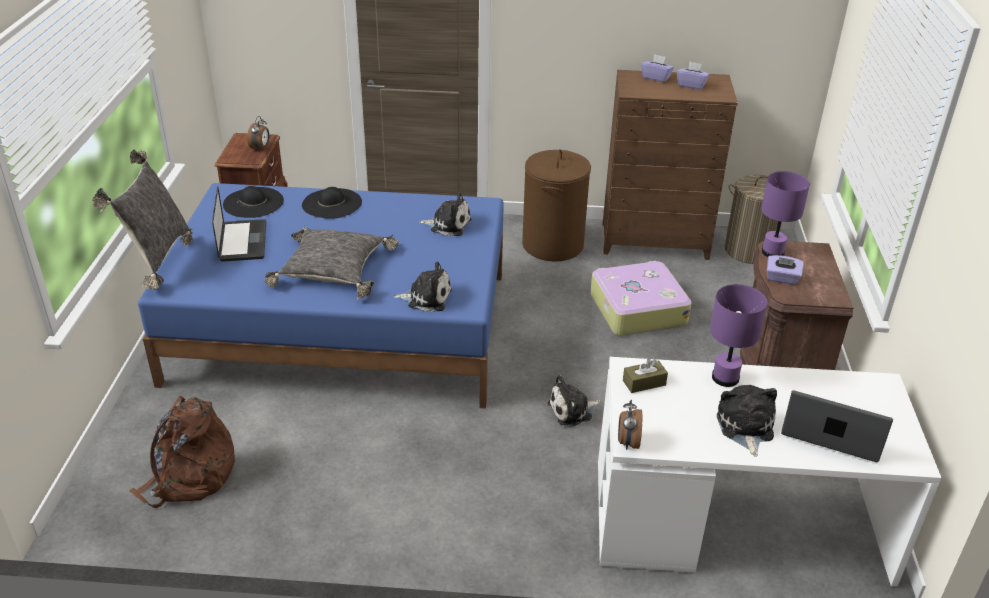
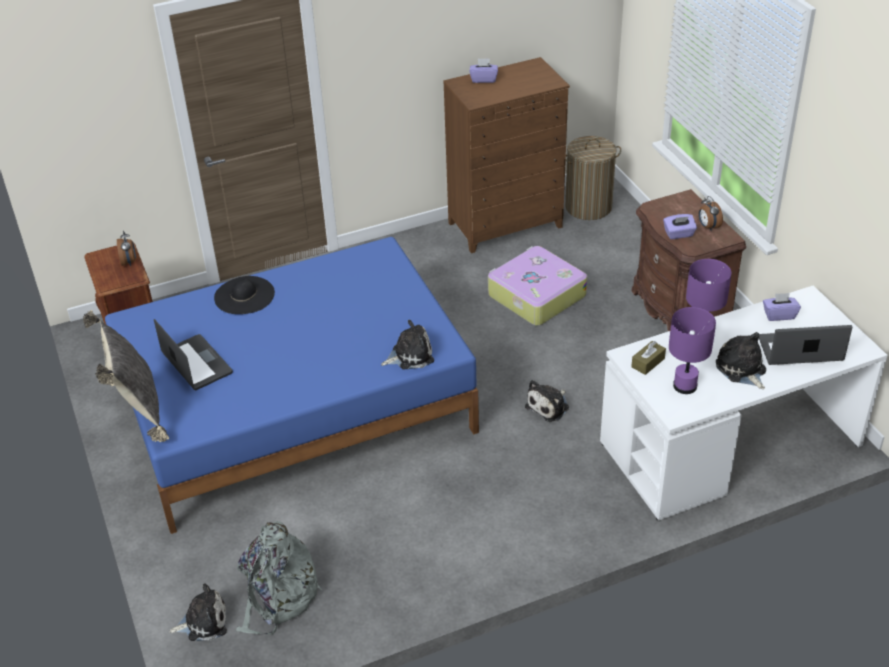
camera: 25 degrees left, 5 degrees up
(189, 477) = (277, 596): brown backpack -> grey backpack
(253, 202) = (168, 321): black hat -> none
(333, 268) = (304, 358): pillow -> none
(448, 225) = (369, 279): plush toy -> plush toy (203, 622)
(553, 245) = (421, 260): brown laundry basket -> none
(627, 442) = (672, 415): alarm clock -> alarm clock (708, 227)
(691, 85) = (519, 78): purple tissue box -> purple tissue box (779, 315)
(773, 252) = (656, 212): purple table lamp -> purple table lamp (685, 385)

